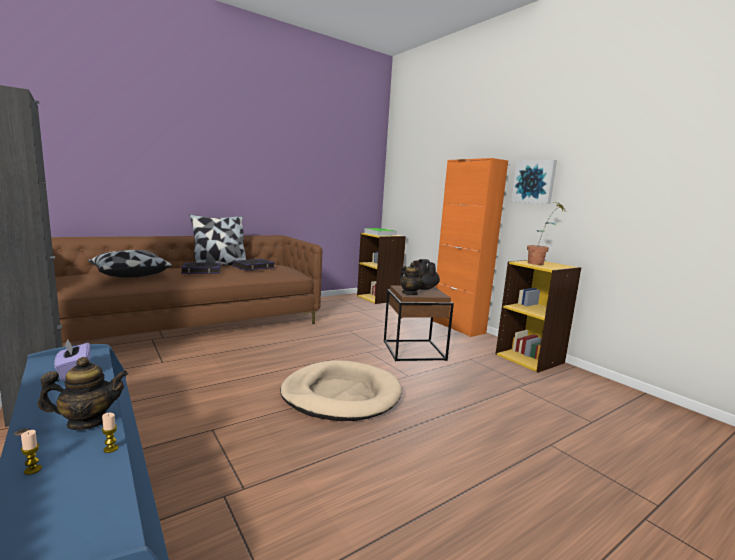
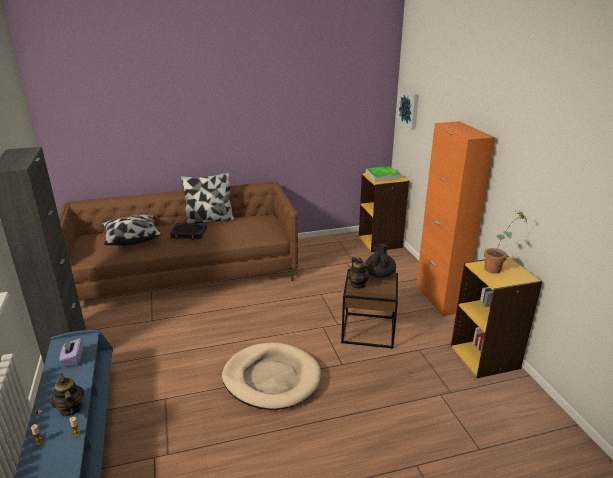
camera: 20 degrees right, 15 degrees up
(88, 422) = (70, 409): teapot -> teapot turned 120 degrees counterclockwise
(254, 267) = (237, 226): book -> none
(534, 182) = (515, 171): picture -> picture (409, 108)

